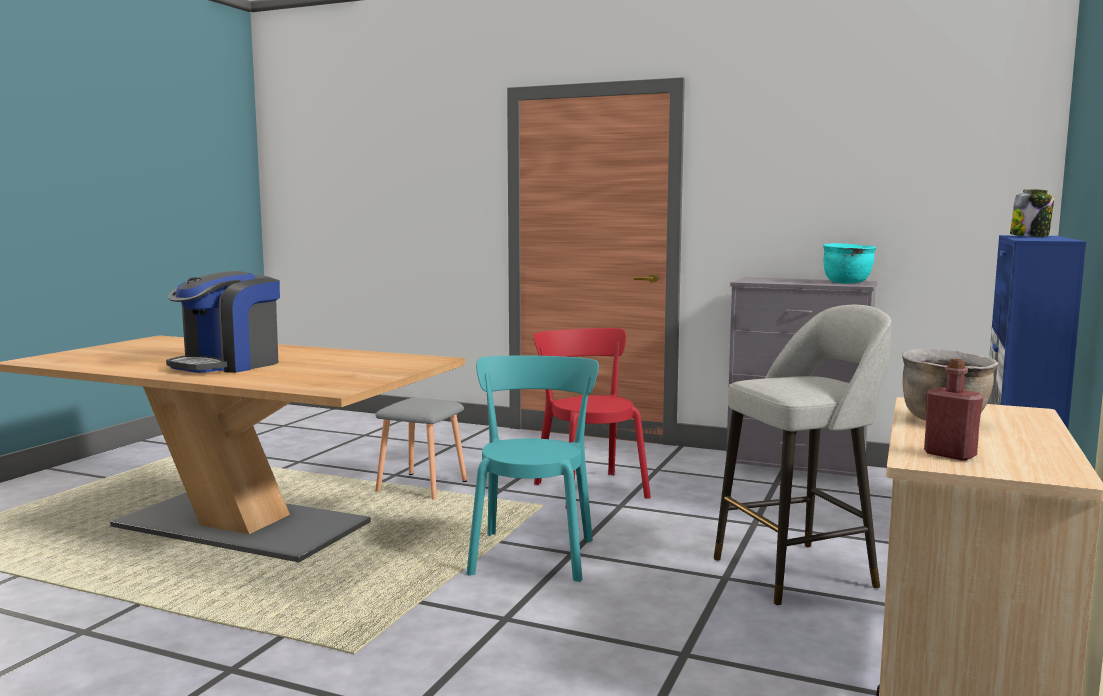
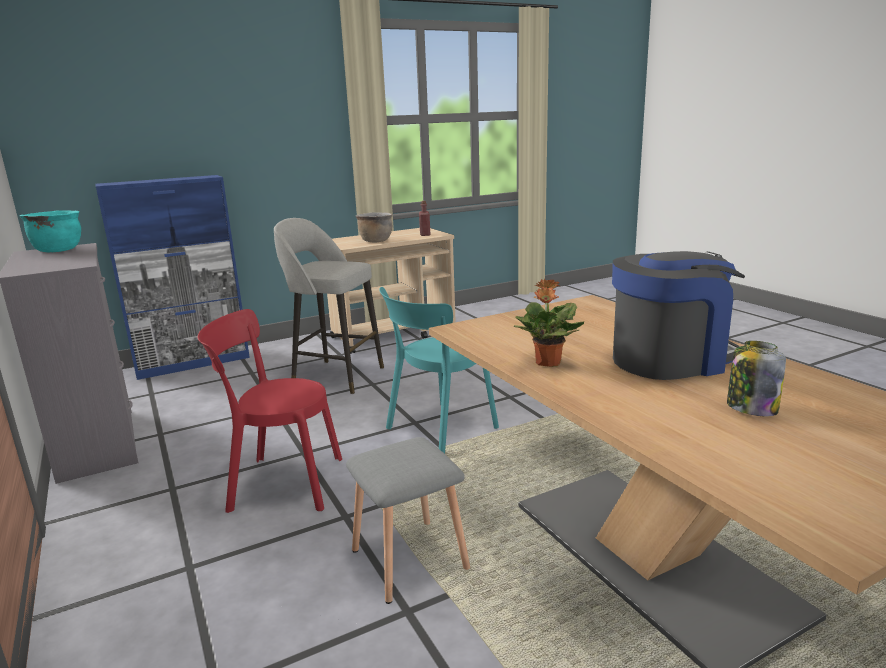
camera: 140 degrees left, 10 degrees up
(327, 354) = (547, 363): none -> potted plant
(588, 489) = (281, 483): red chair -> red chair turned 75 degrees clockwise
(1030, 236) = (136, 181): jar -> jar (751, 408)

